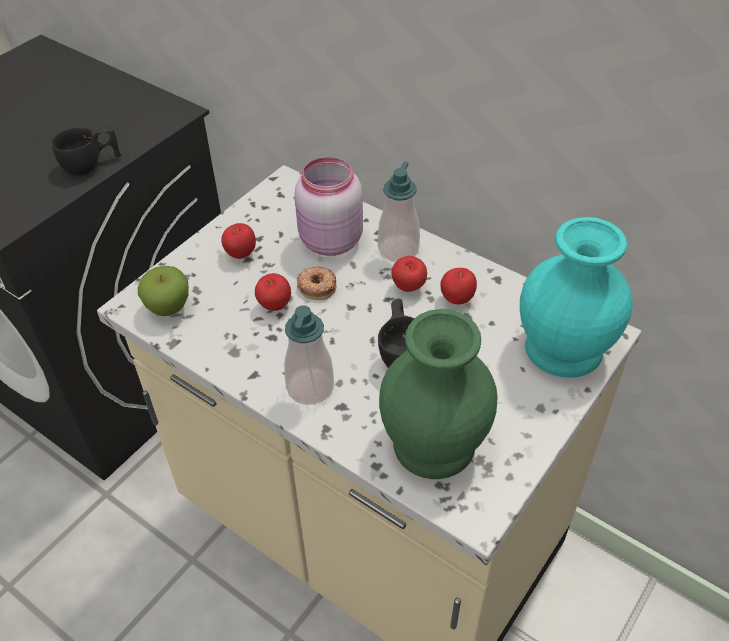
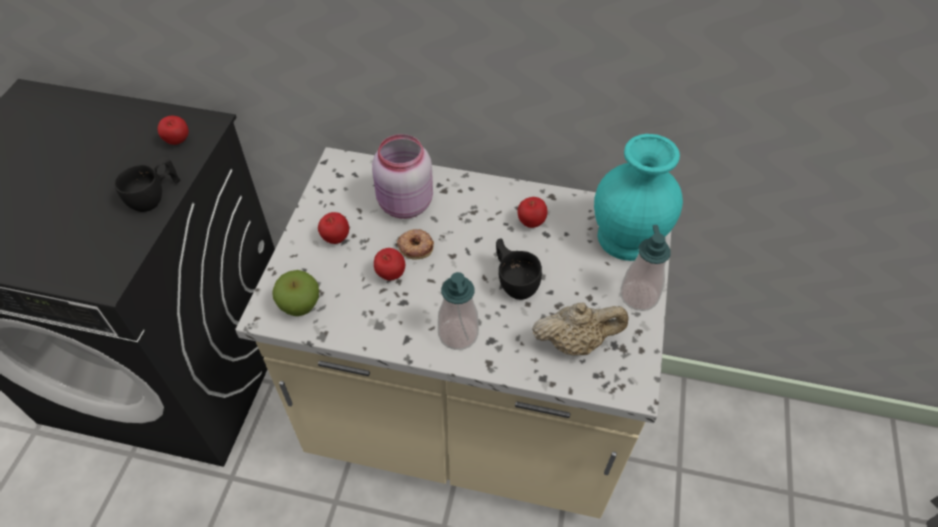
camera: 25 degrees left, 5 degrees up
(398, 250) = (463, 195): soap dispenser -> soap dispenser (639, 296)
(408, 288) = (489, 225): apple -> apple (178, 142)
(435, 440) = (575, 342): green vase -> beige teapot

